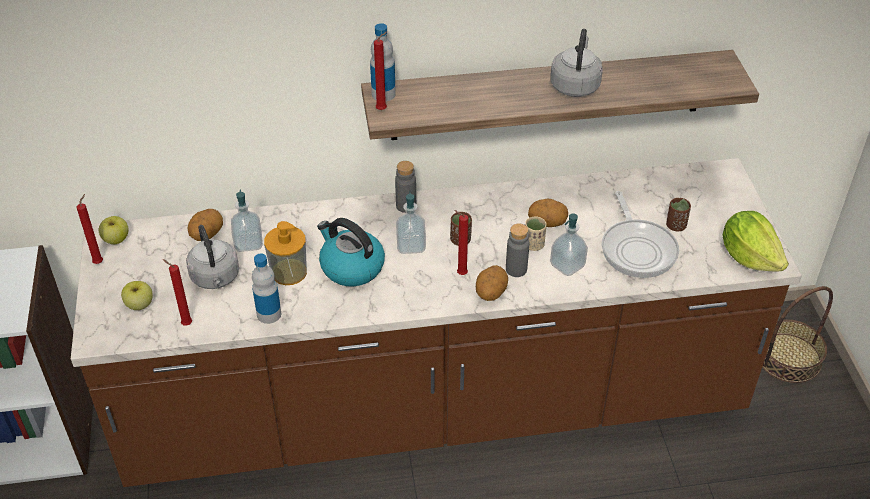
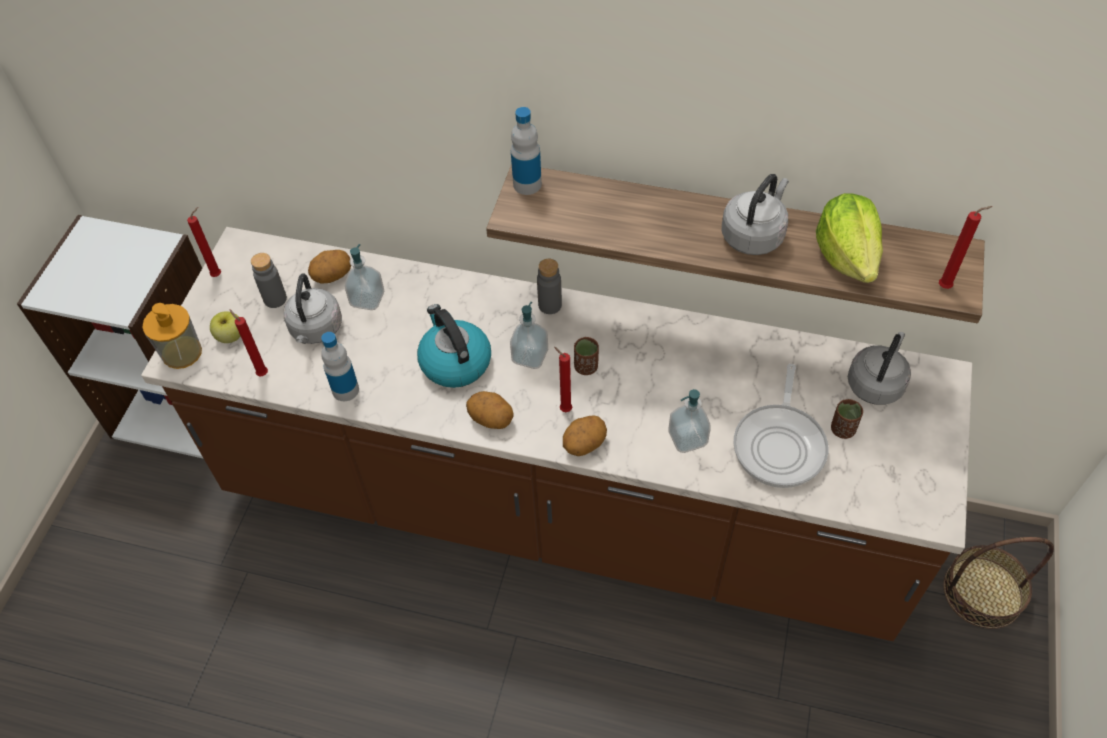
camera: 25 degrees right, 10 degrees up
(116, 239) = (245, 253): apple -> none
(289, 272) = (390, 347): soap dispenser -> soap dispenser (182, 352)
(383, 109) = (515, 205): red candle -> red candle (946, 287)
(516, 269) = (627, 424): grey bottle -> grey bottle (275, 299)
(534, 245) = (663, 399): beige cup -> none
(547, 223) = (693, 376): potato -> potato (491, 419)
(681, 189) = (876, 383): none -> grey kettle
(749, 257) = (911, 501): lettuce -> lettuce (846, 256)

